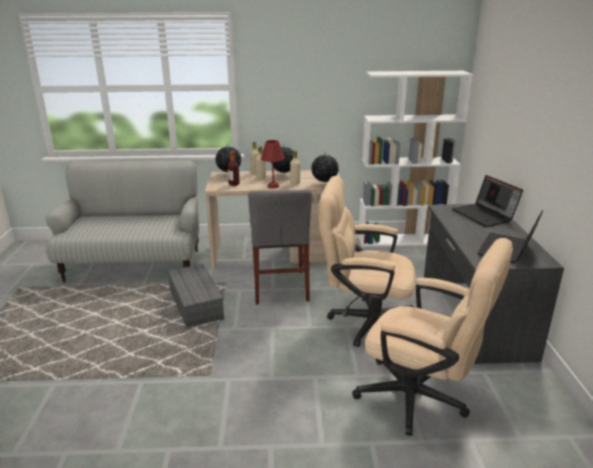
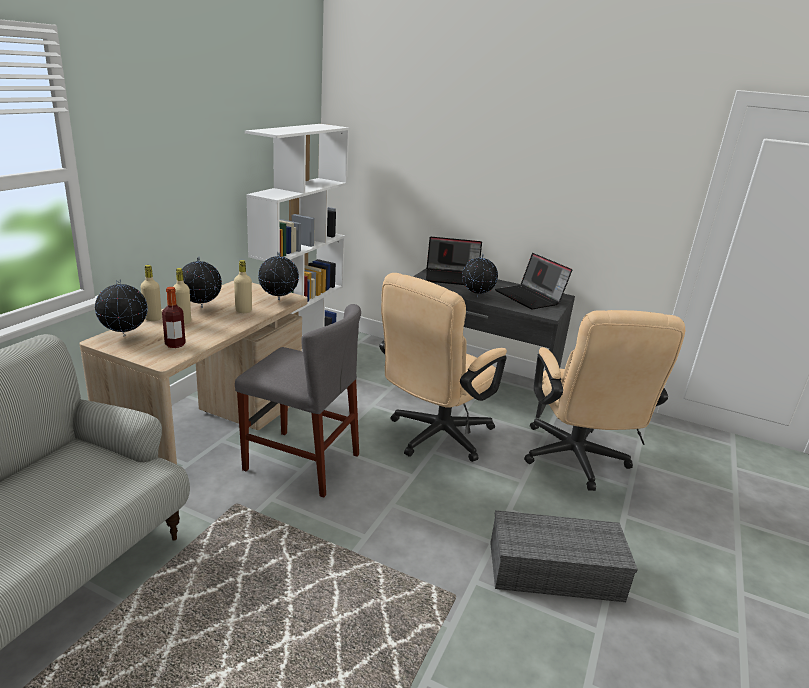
camera: 65 degrees left, 0 degrees up
(195, 304) = (263, 555): grey storage box -> grey storage box (553, 572)
(272, 186) = (230, 325): red table lamp -> none
(421, 399) = (576, 462): beige office chair -> beige office chair turned 120 degrees clockwise
(459, 231) = (476, 297): none -> globe

